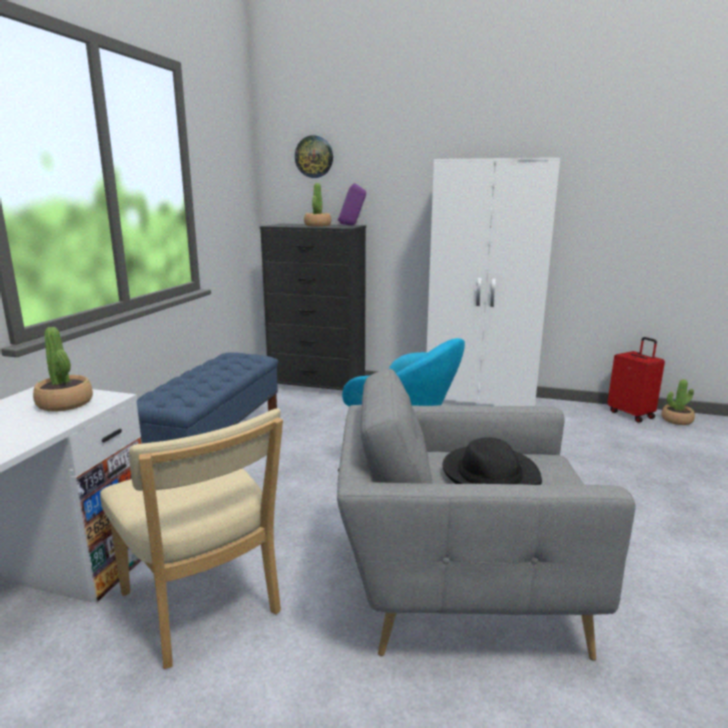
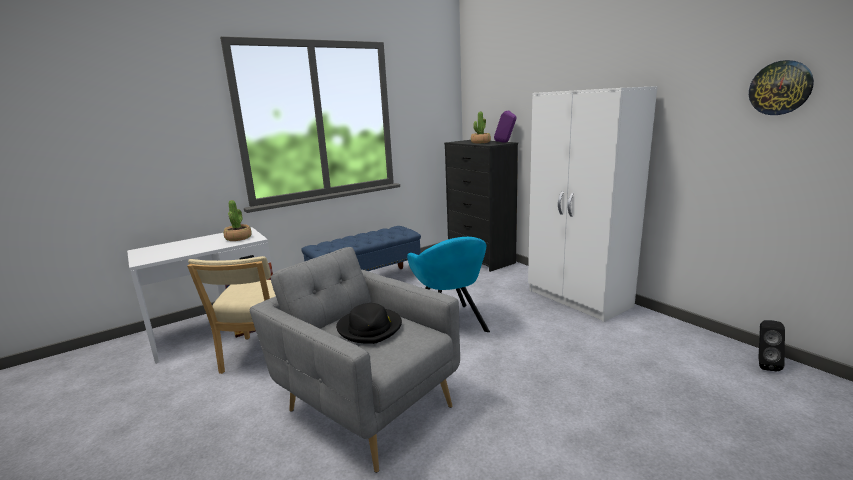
camera: 40 degrees right, 0 degrees up
(314, 157) = (491, 91): wall clock -> wall clock (780, 88)
(631, 414) = (716, 345): red suitcase -> none
(676, 420) = (764, 364): potted plant -> black speaker

